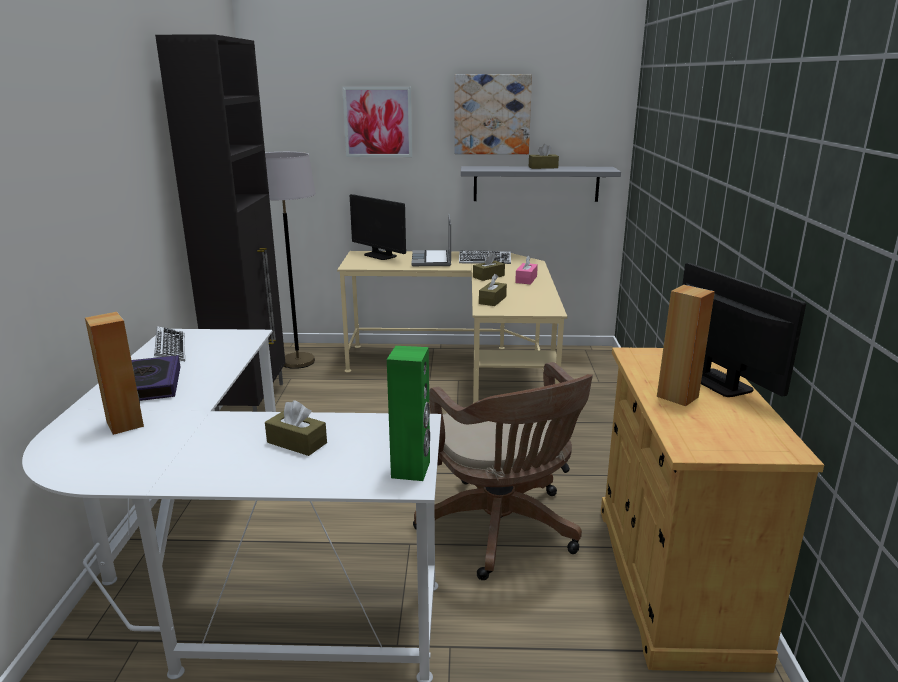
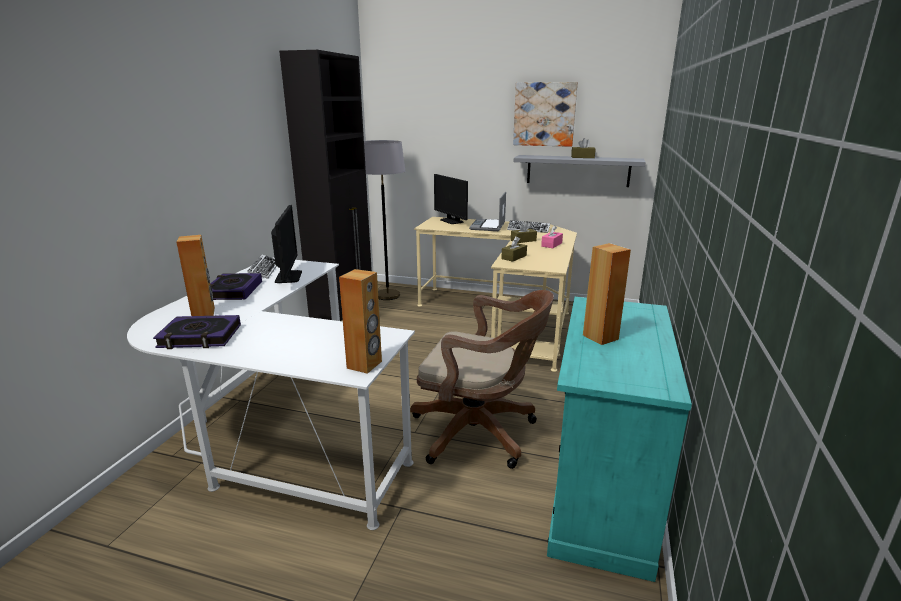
camera: 15 degrees right, 0 degrees up
(147, 461) = (200, 337): none -> book
(297, 443) = (300, 337): brown tissue box -> none
(378, 122) = (457, 119): picture -> none
(411, 470) = (365, 365): green speaker -> brown speaker
(502, 530) = (480, 433): brown office chair -> brown office chair turned 60 degrees counterclockwise
(672, 580) = (600, 493): beige cabinet -> turquoise cabinet
(719, 383) = (645, 331): monitor -> monitor (288, 277)

